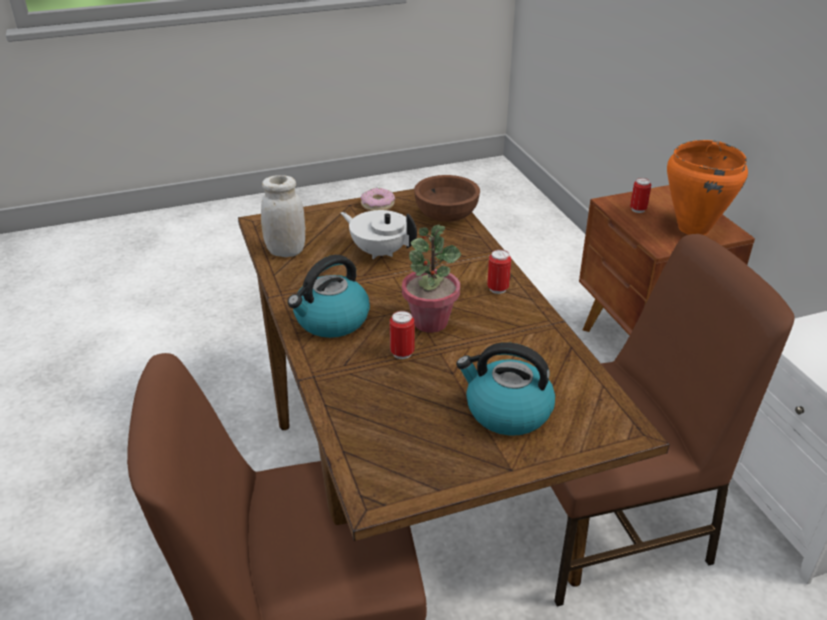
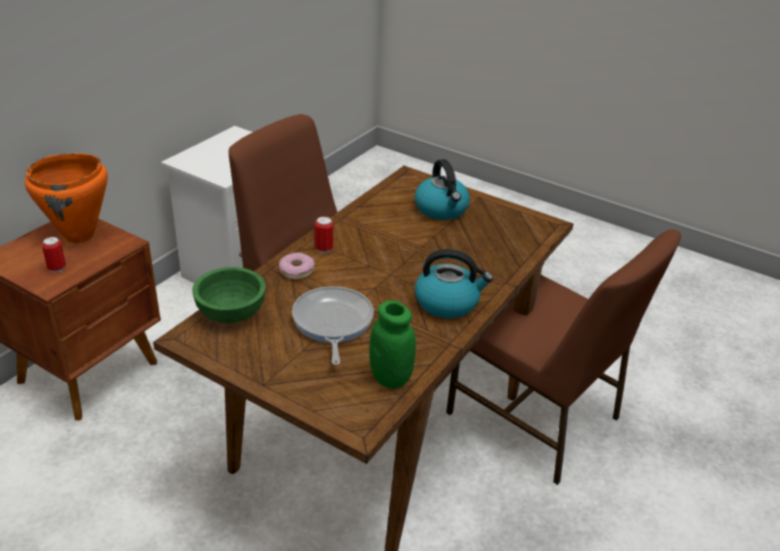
camera: 130 degrees left, 0 degrees up
(286, 251) = (390, 378): white jar -> green jar
(377, 205) = (247, 365): donut -> donut (297, 271)
(380, 252) = (332, 323): white teapot -> frying pan
(402, 353) = (441, 259): can -> none
(430, 322) = (396, 261): potted plant -> none
(446, 216) = (230, 313): brown bowl -> green bowl

